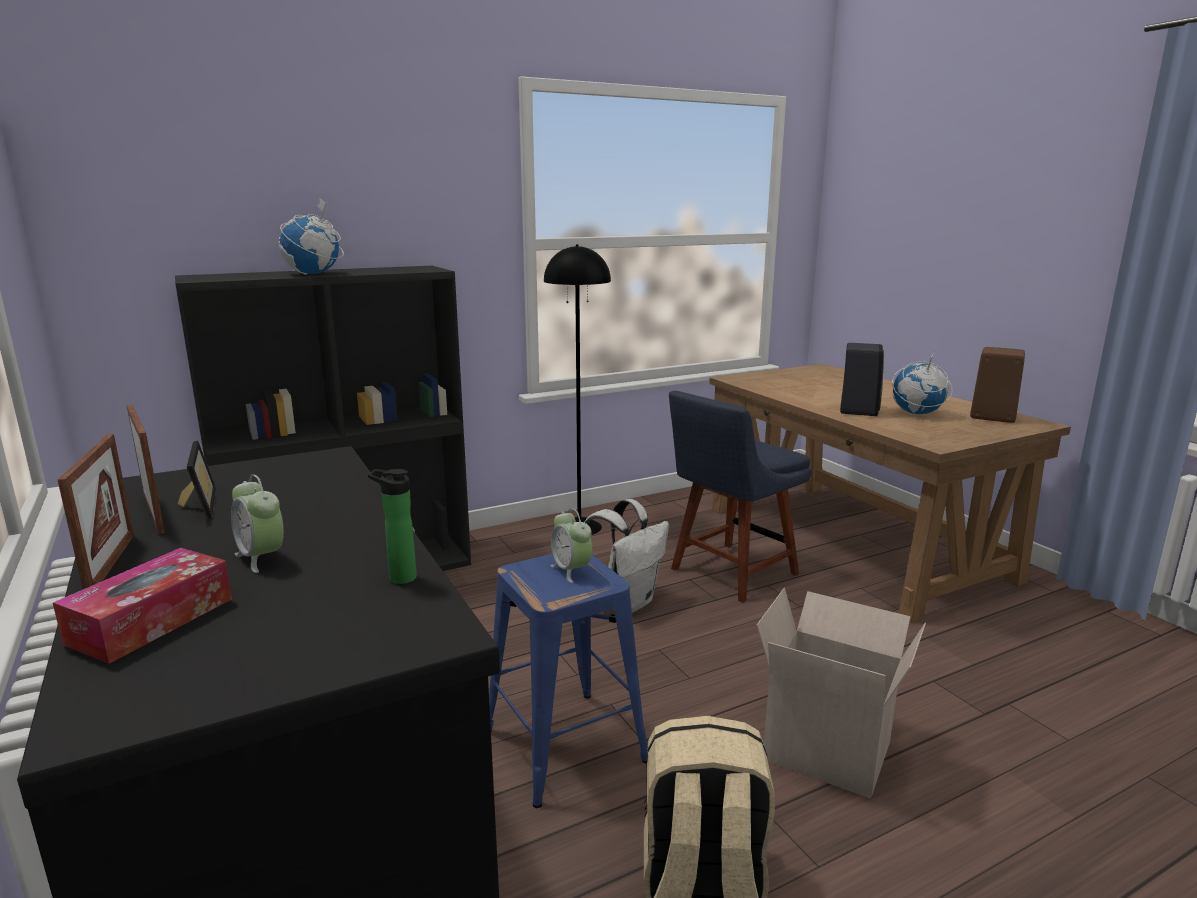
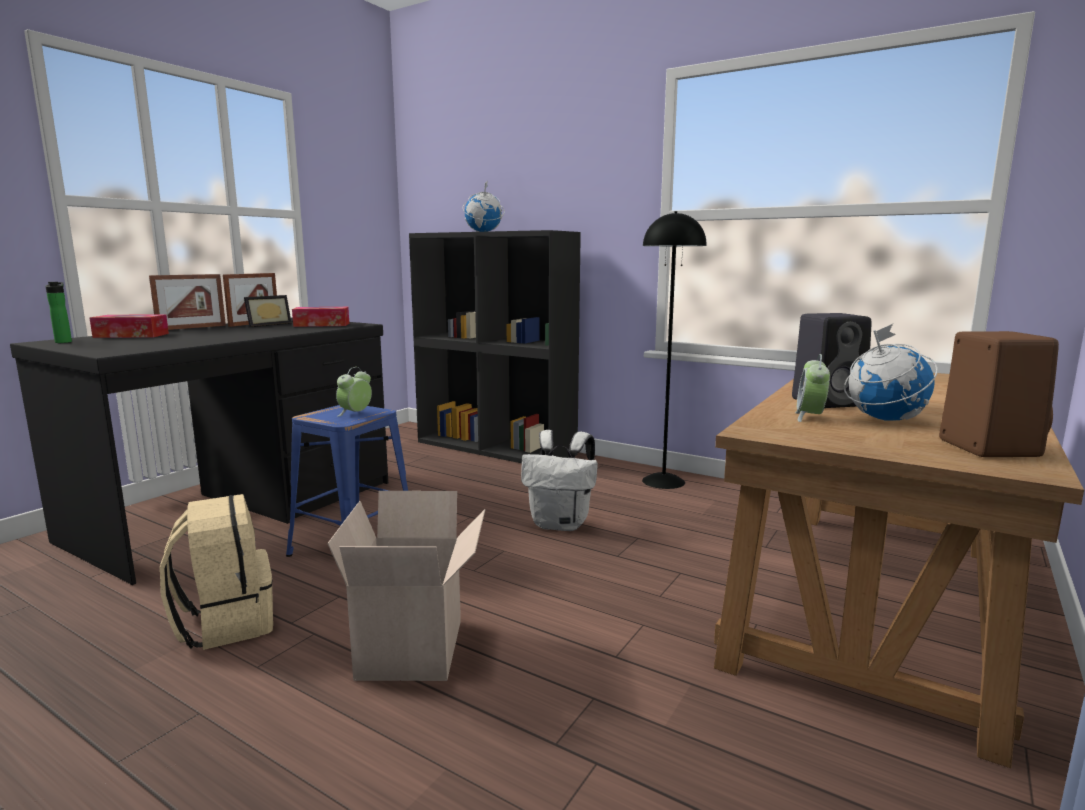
camera: 60 degrees right, 5 degrees down
(261, 558) = (202, 334): alarm clock -> alarm clock (810, 417)
(286, 474) = (322, 325): none -> tissue box
(398, 577) = (180, 344): bottle -> bottle (64, 342)
(730, 573) = (677, 551): blue chair -> none

